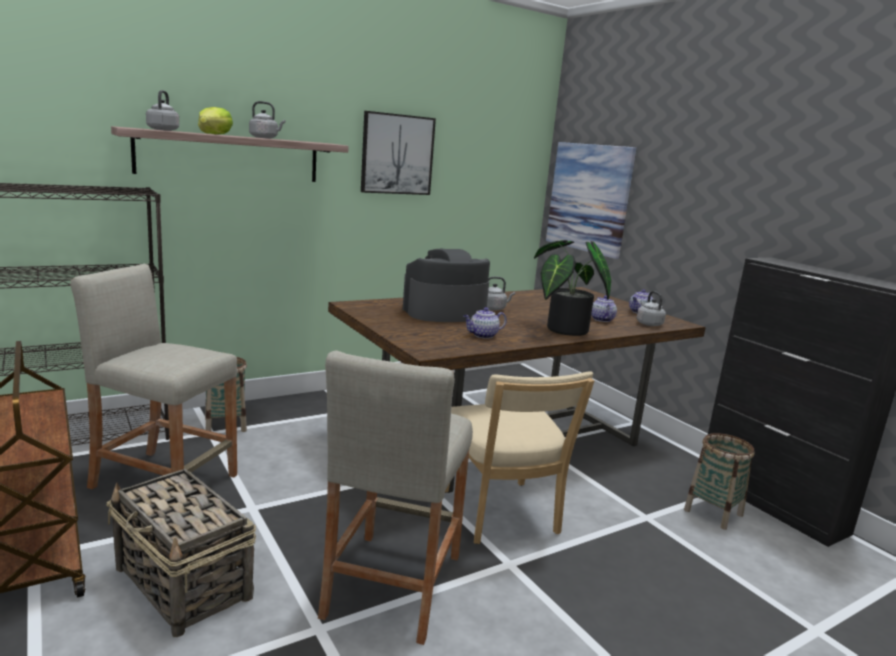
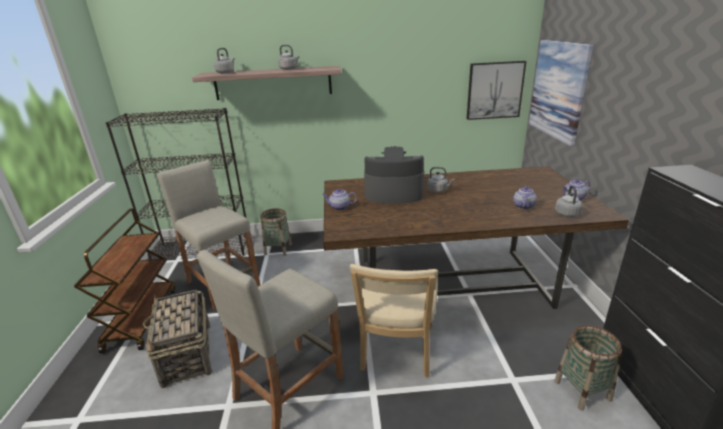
camera: 30 degrees right, 10 degrees up
(214, 134) = (254, 71): lettuce -> none
(397, 154) = (392, 67): picture -> picture (494, 90)
(483, 335) = (397, 219): teapot -> teapot (339, 207)
(562, 330) = (472, 217): potted plant -> none

